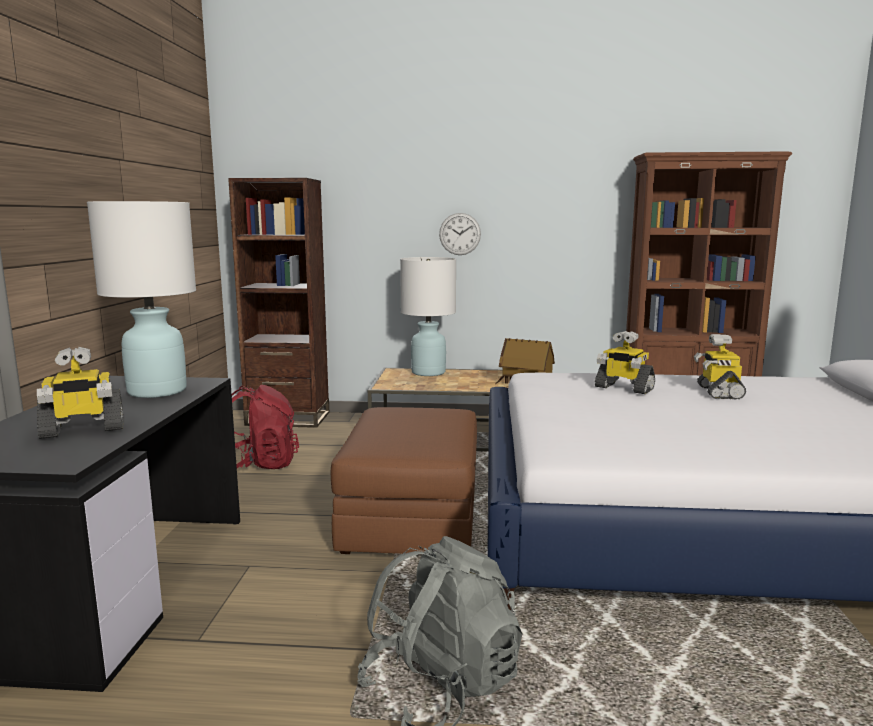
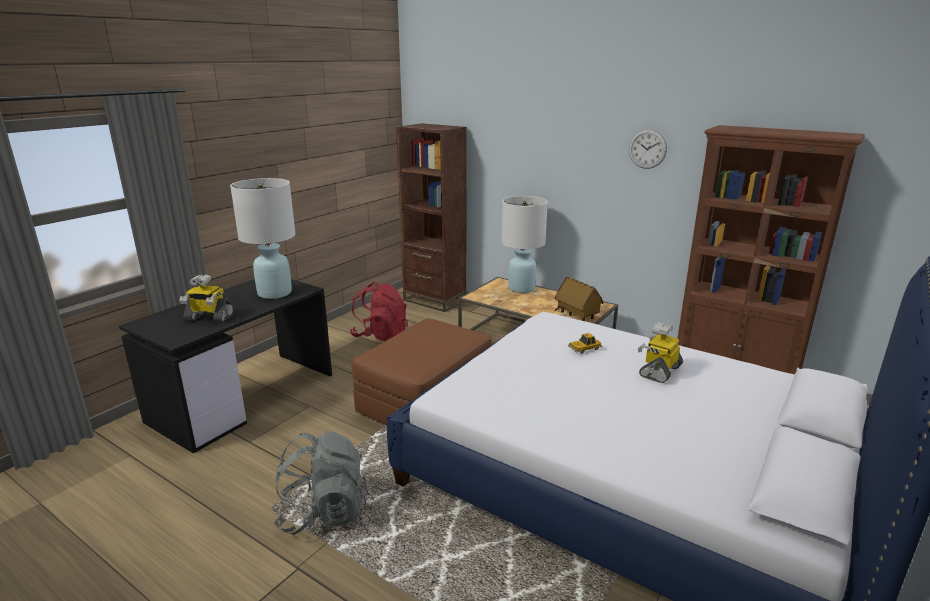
camera: 30 degrees right, 10 degrees up
(460, 234) = (563, 179): wall clock -> wall clock (647, 149)
(623, 388) = (584, 348): toy robot -> toy car

